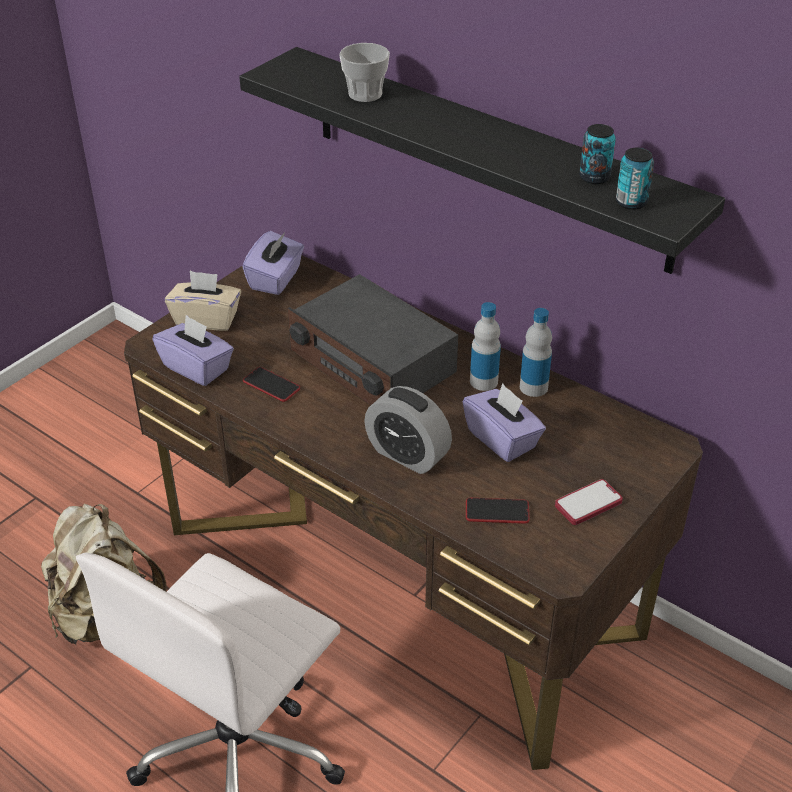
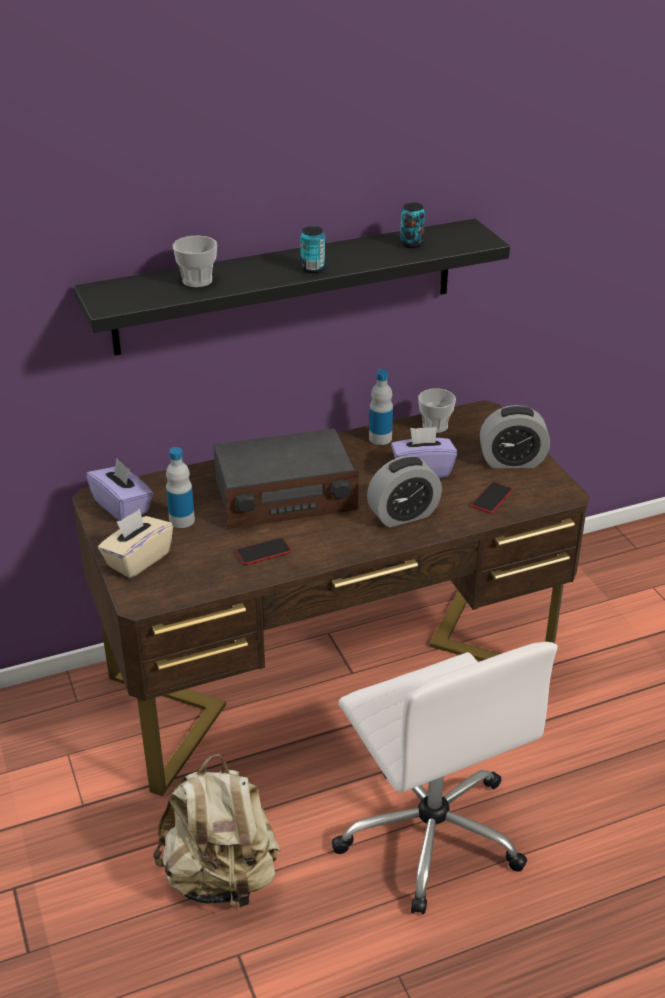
camera: 60 degrees left, 5 degrees down
(197, 367) = (200, 584): purple tissue box -> none
(483, 381) = (354, 455): bottle -> bottle (182, 520)
(588, 503) = (512, 461): phone -> alarm clock
(599, 418) = (435, 426): none -> cup
(631, 202) = (453, 243): can -> can (312, 269)

